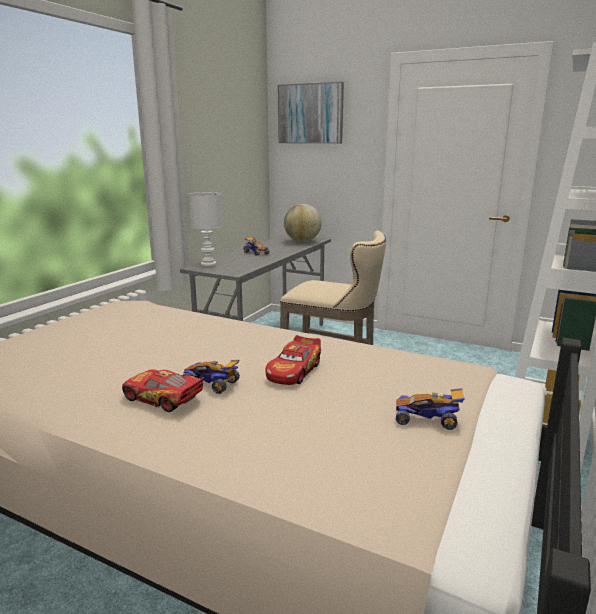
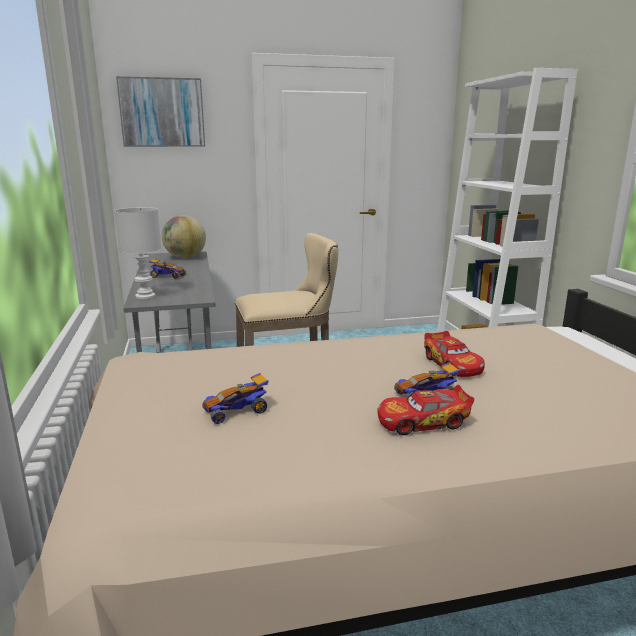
camera: 40 degrees left, 0 degrees up
(427, 419) = (591, 364): toy car -> toy car (237, 411)

